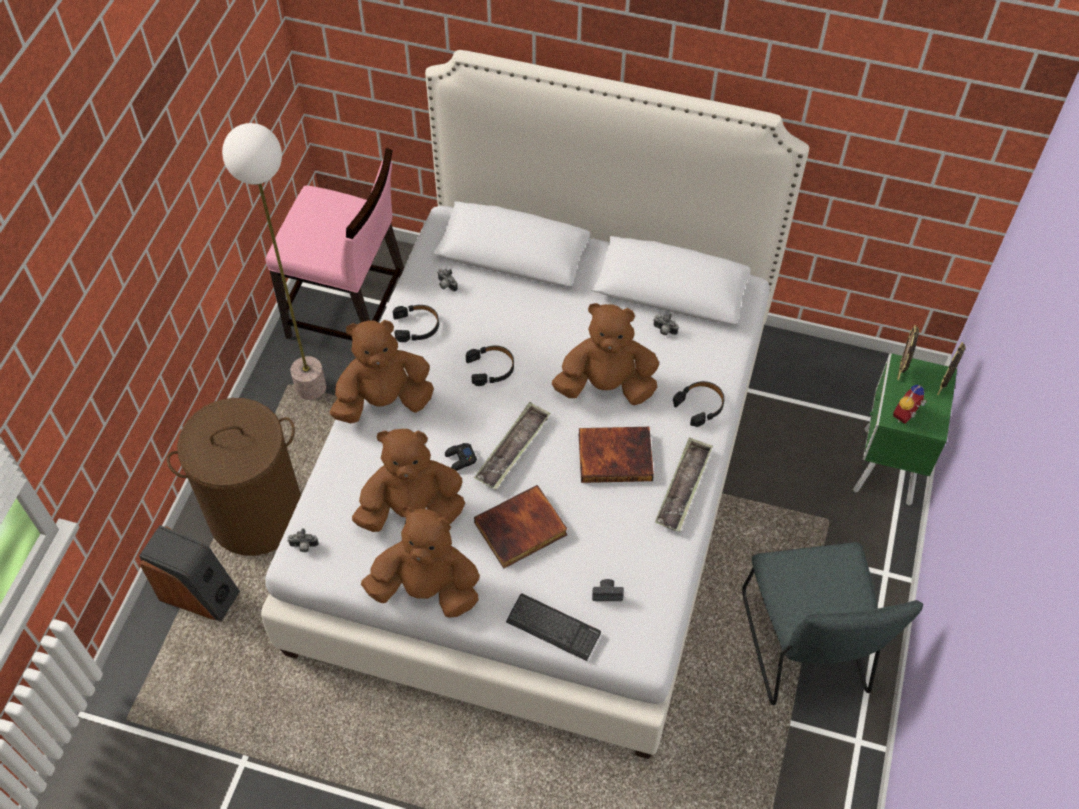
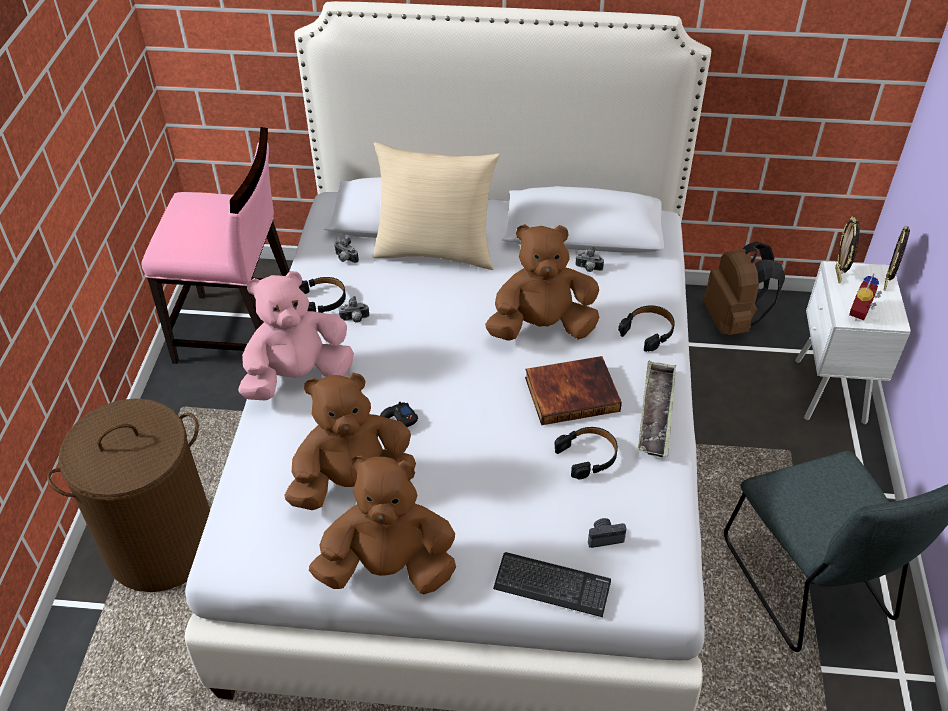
camera: 10 degrees left, 10 degrees down
(200, 594) = (104, 644): speaker -> none
(303, 546) = (228, 544): camera -> camera (355, 319)
(310, 388) = (206, 407): floor lamp -> none
(383, 401) = (298, 377): brown plush toy -> pink plush toy
(491, 368) = (412, 328): black headphones -> black headphones (588, 456)
(513, 449) = (456, 403): tray -> none
(521, 530) = (486, 485): book -> none
(529, 290) = (436, 251): none -> beige pillow
(818, 377) = (733, 321): none -> brown backpack
(885, 468) = (828, 393): green nightstand -> white nightstand

